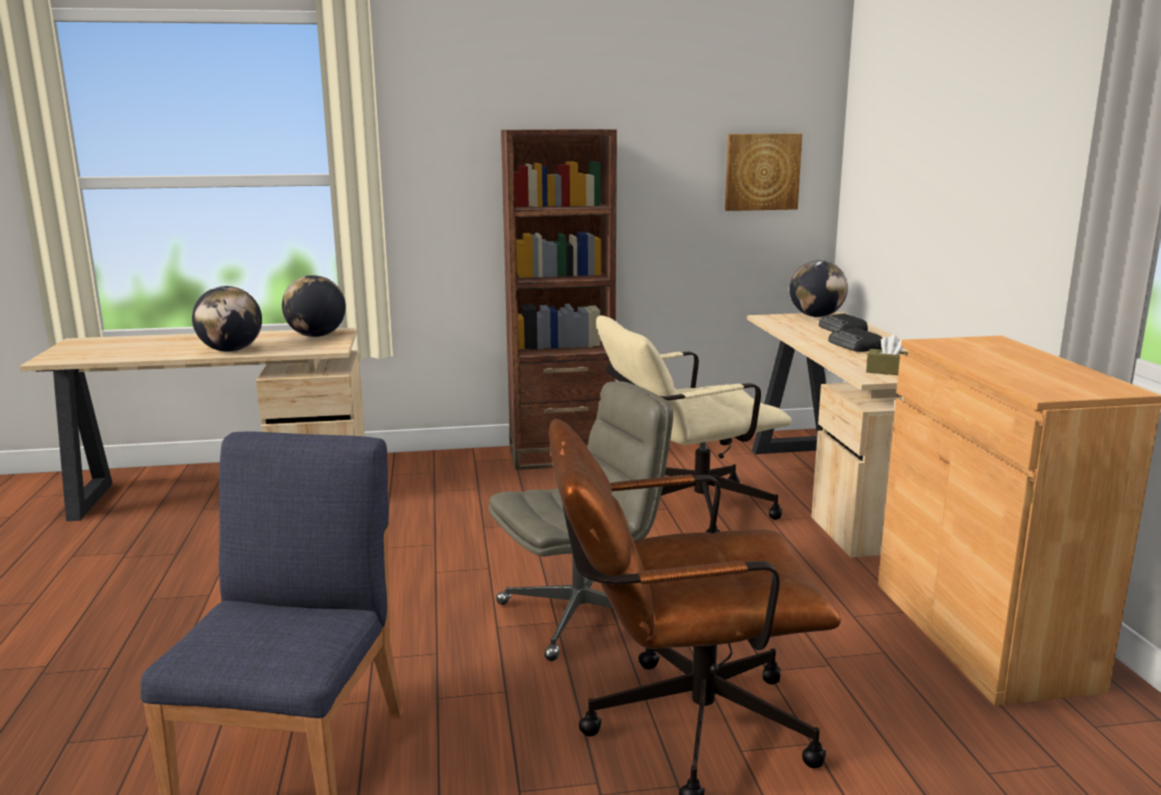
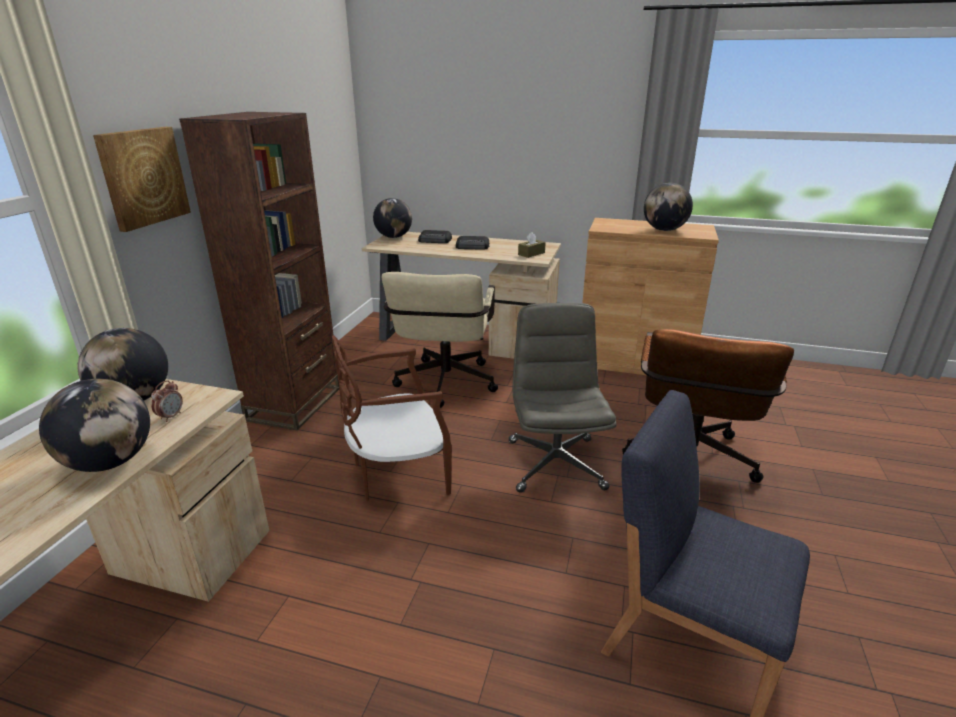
camera: 65 degrees left, 10 degrees up
(296, 347) = (171, 416): none -> alarm clock
(481, 532) = (397, 474): none -> brown chair
(762, 172) = (329, 139): picture -> picture (143, 177)
(1017, 370) = (664, 230): none -> globe

